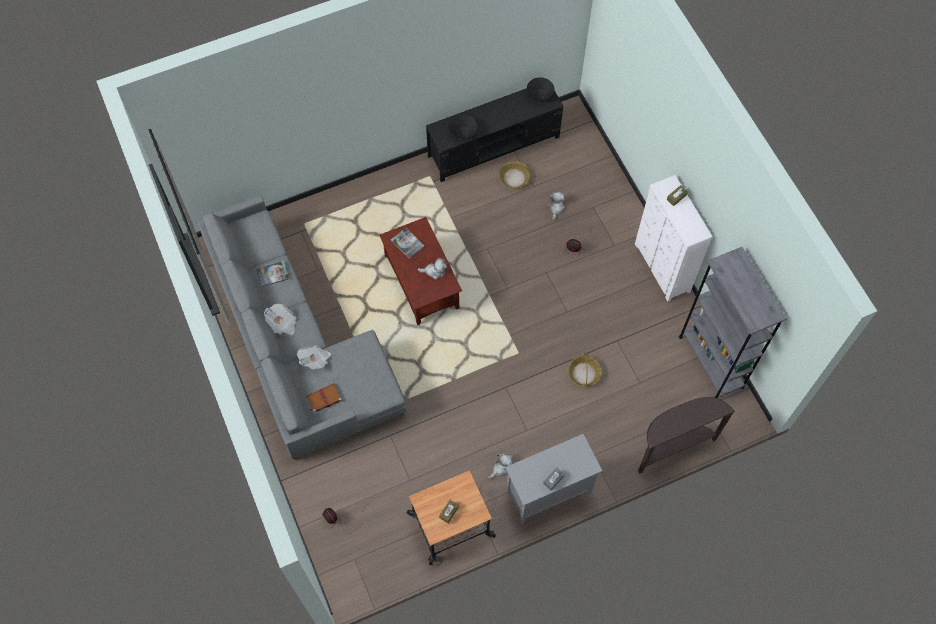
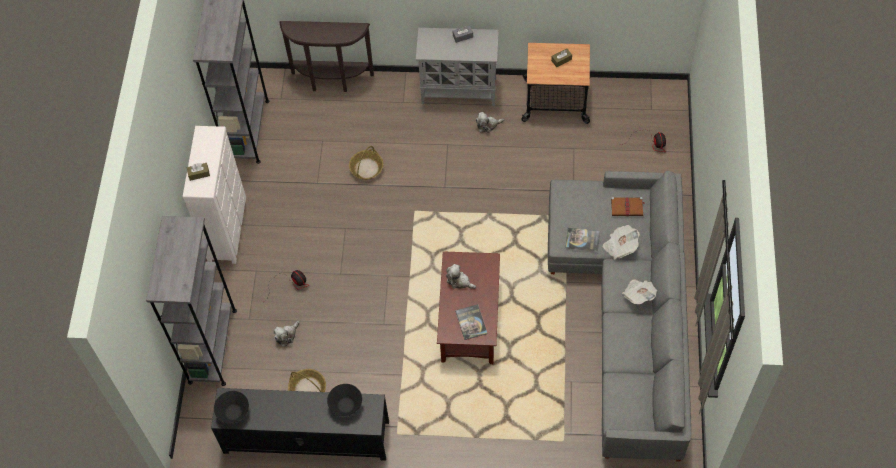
camera: 150 degrees left, 5 degrees down
(272, 274) = (628, 351): book -> book (582, 239)
(605, 176) = (212, 346): none -> grey bookcase

